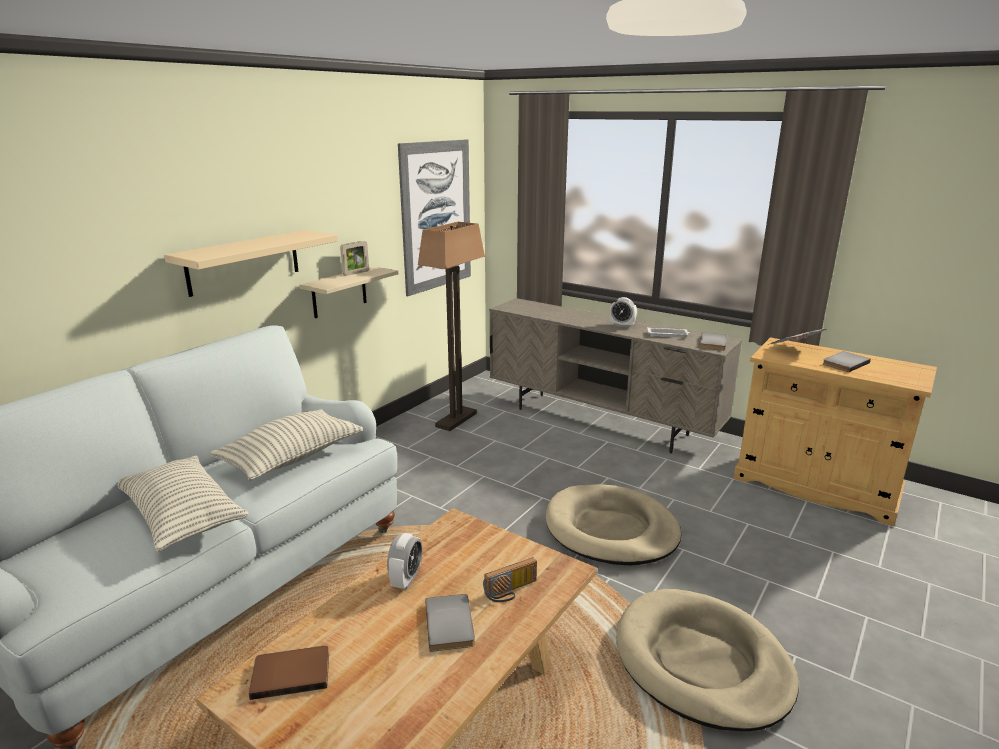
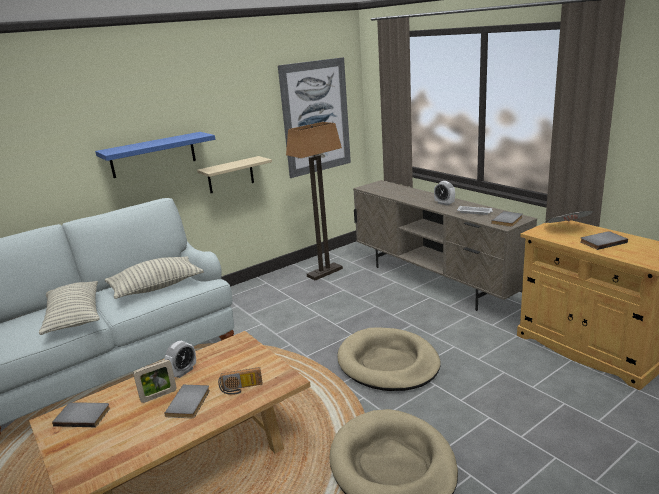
camera: 20 degrees right, 0 degrees up
(244, 262) = (153, 155): beige shelf -> blue shelf
(291, 672) = (83, 415): brown book -> grey book
(356, 273) = (241, 161): picture frame -> picture frame (159, 396)

